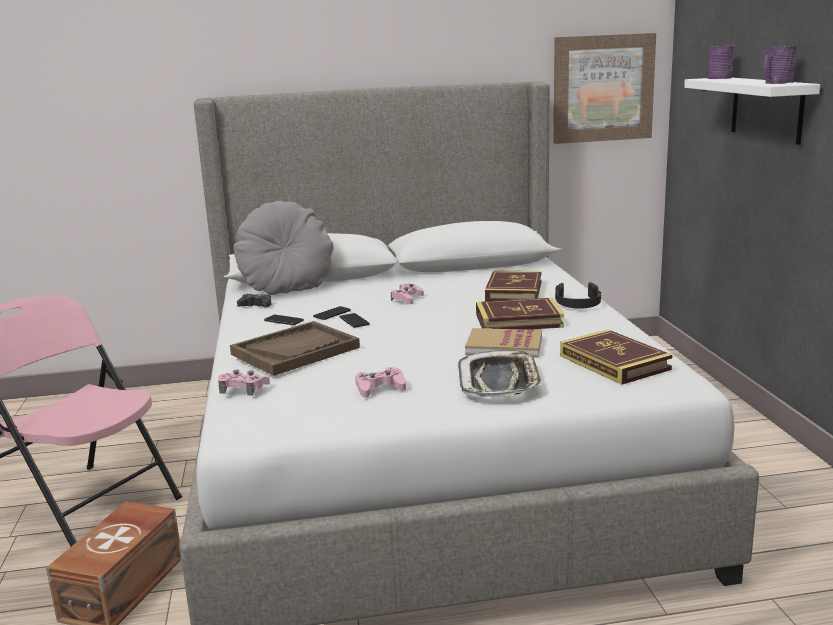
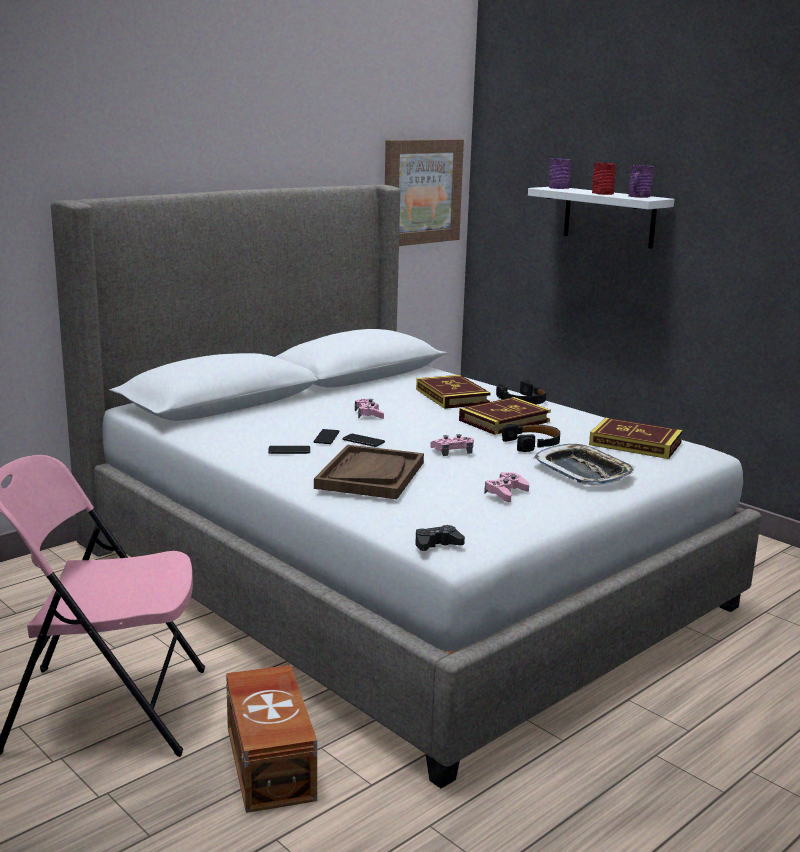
camera: 35 degrees left, 0 degrees up
(243, 389) = (391, 515): pink game controller -> pink game controller (452, 450)
(256, 305) = (225, 440): black game controller -> black game controller (437, 544)
(287, 290) = (226, 421): grey pillow -> none
(504, 346) = (533, 444): book -> black headphones
(745, 81) = (601, 193): none -> red mug

